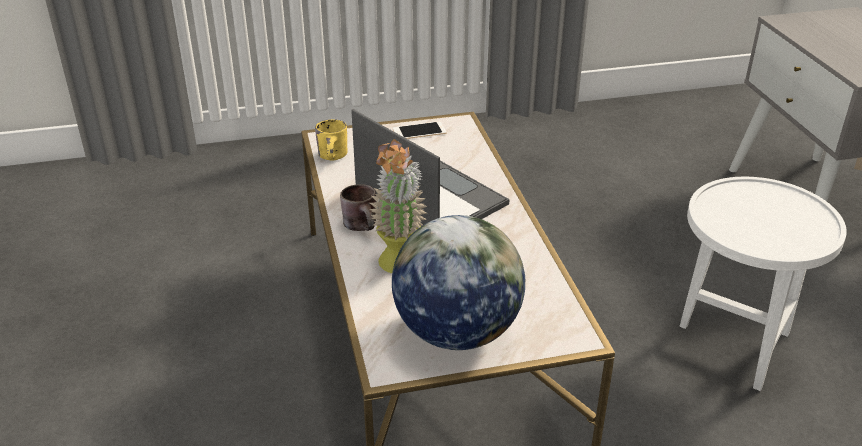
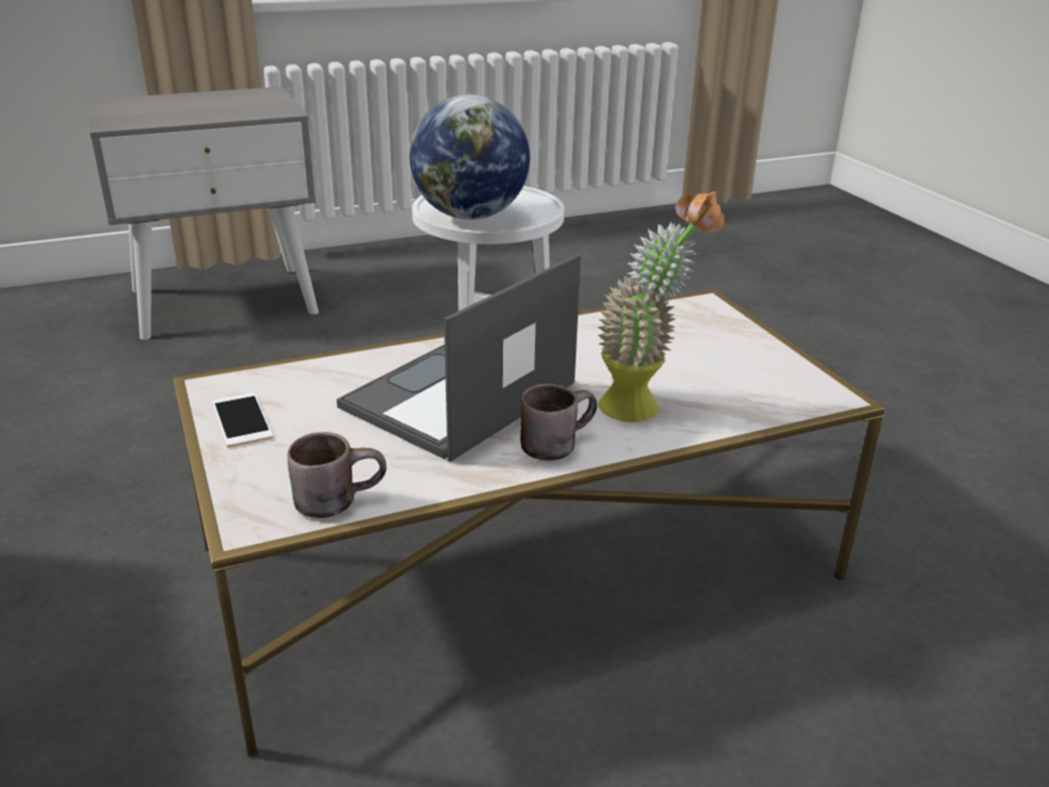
camera: 100 degrees left, 5 degrees down
(335, 157) = (337, 498): yellow mug -> brown mug
(456, 332) = (743, 361): globe -> globe (469, 216)

